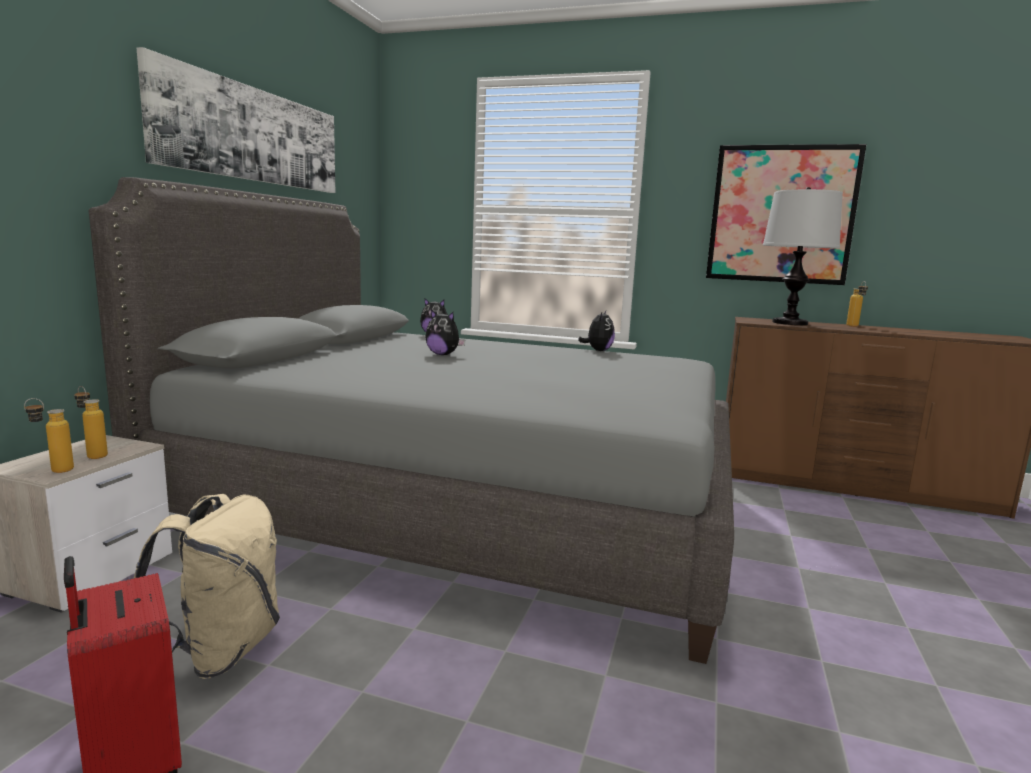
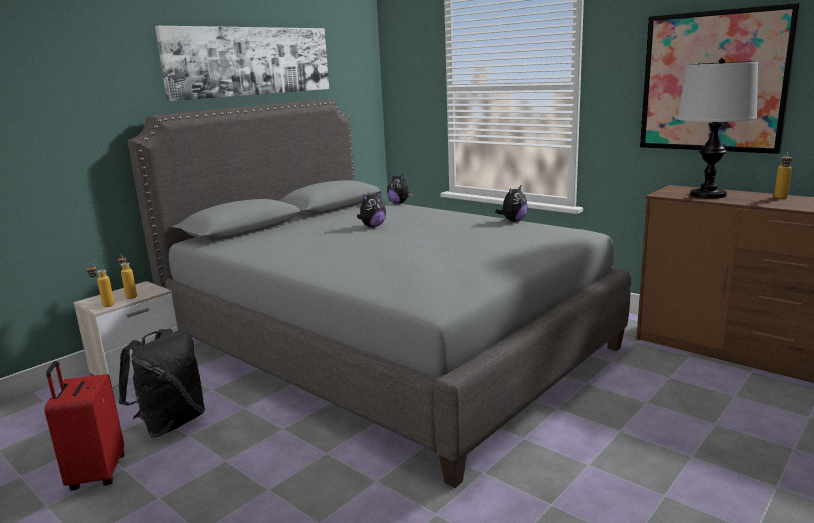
camera: 25 degrees right, 5 degrees up
(220, 650) = (171, 423): beige backpack -> black backpack
(443, 354) = (372, 226): plush toy -> plush toy turned 90 degrees counterclockwise

